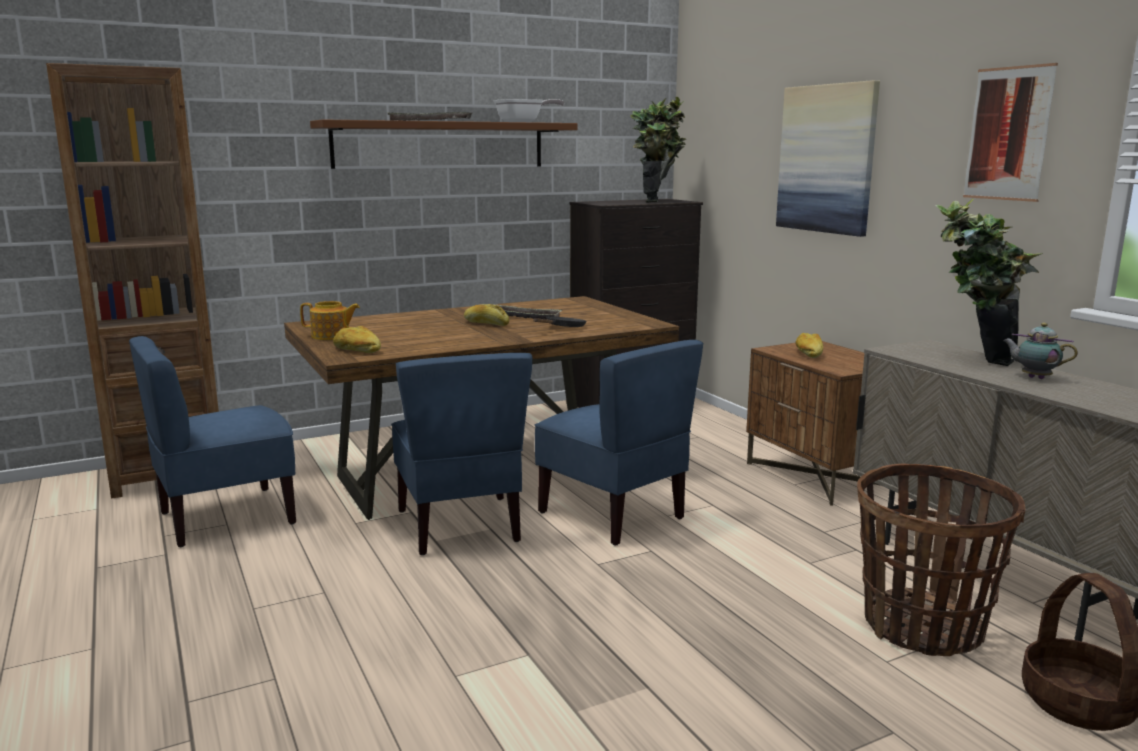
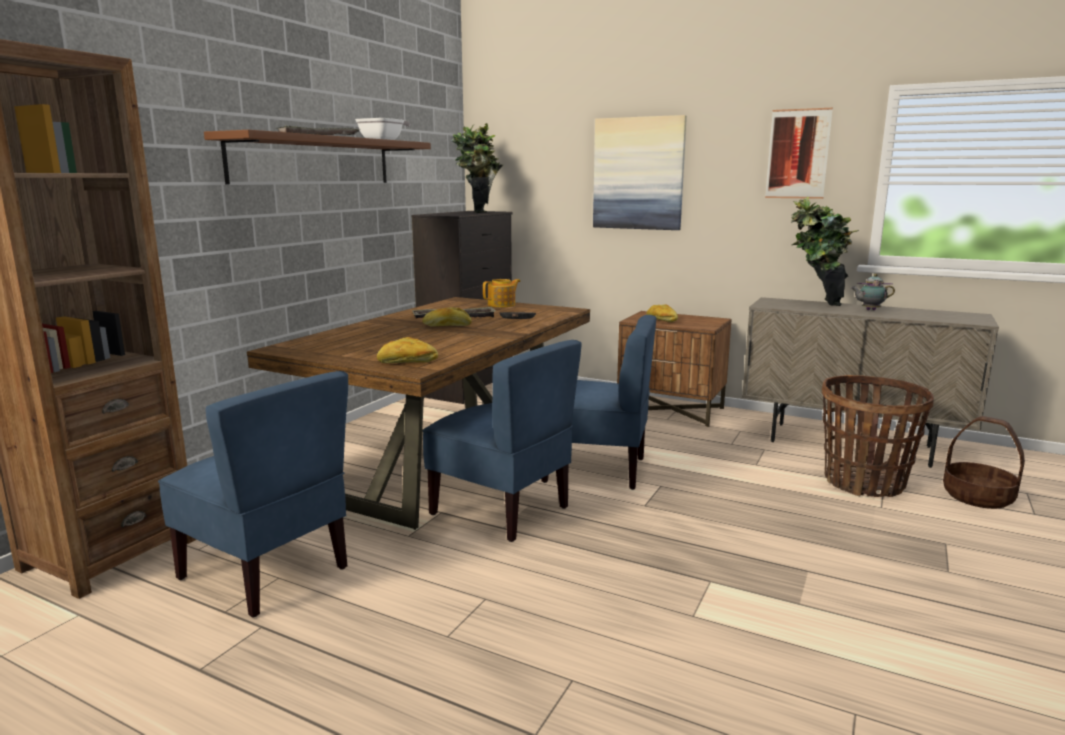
camera: 35 degrees left, 0 degrees up
(226, 517) = (267, 572): blue chair -> blue chair turned 75 degrees counterclockwise
(331, 336) = (341, 355): teapot -> teapot (502, 305)

